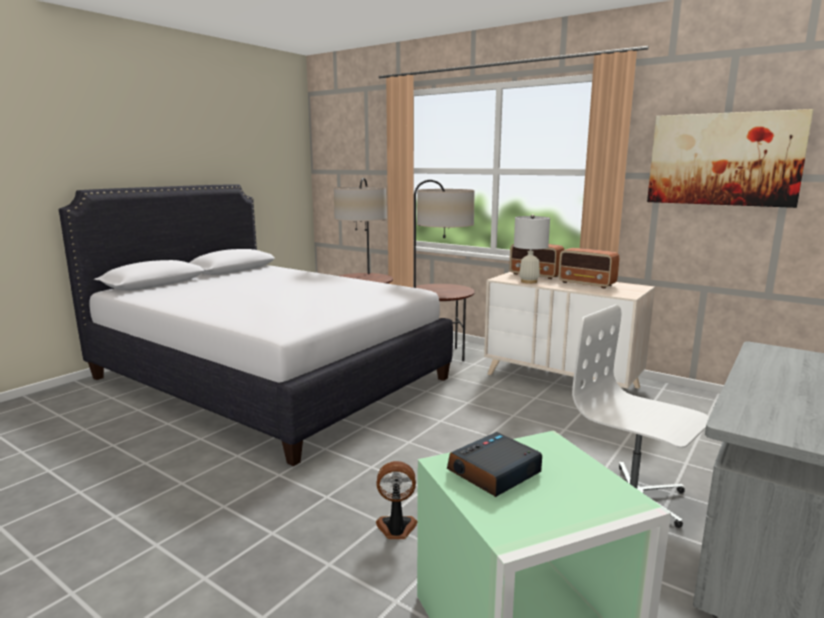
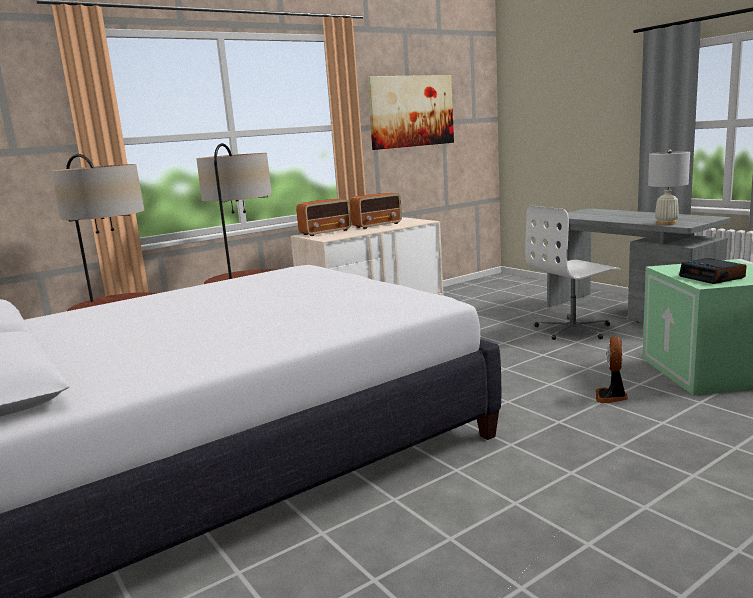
camera: 70 degrees left, 0 degrees up
(528, 281) = (349, 234): white table lamp -> white table lamp (666, 223)

